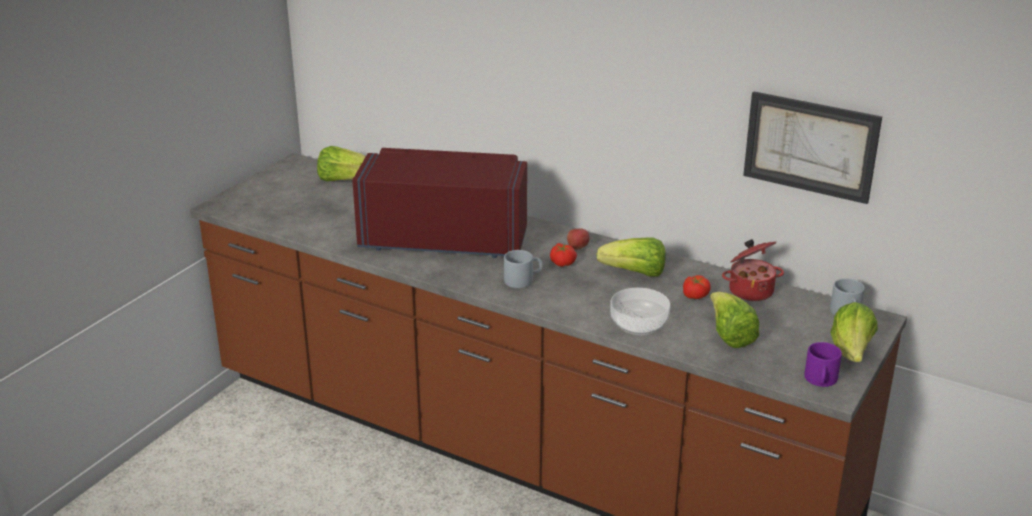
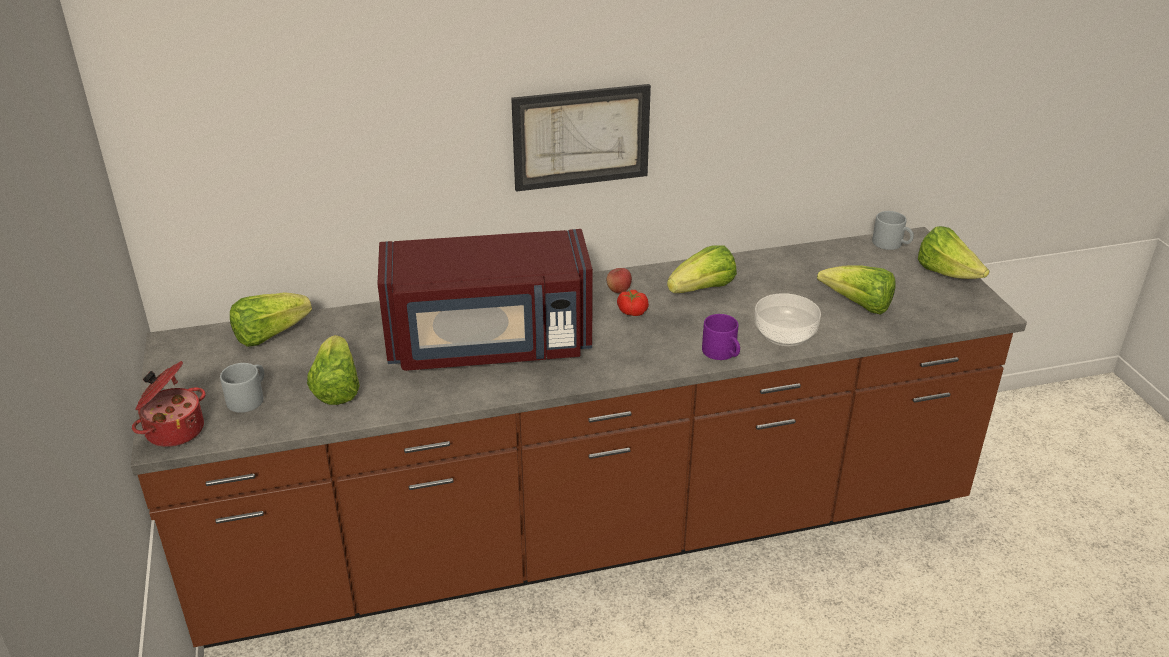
camera: 45 degrees left, 5 degrees up
(330, 221) = (337, 387): none -> lettuce
(444, 239) = (489, 345): red microwave -> red microwave turned 150 degrees counterclockwise
(523, 279) = (629, 345): grey mug -> grey mug (248, 397)
(694, 295) = (777, 285): tomato -> none
(750, 290) = (804, 259): cooking pot -> cooking pot (174, 430)
(810, 146) = (834, 97): picture -> picture (581, 137)
(821, 381) = (970, 307): purple mug -> purple mug (723, 353)

